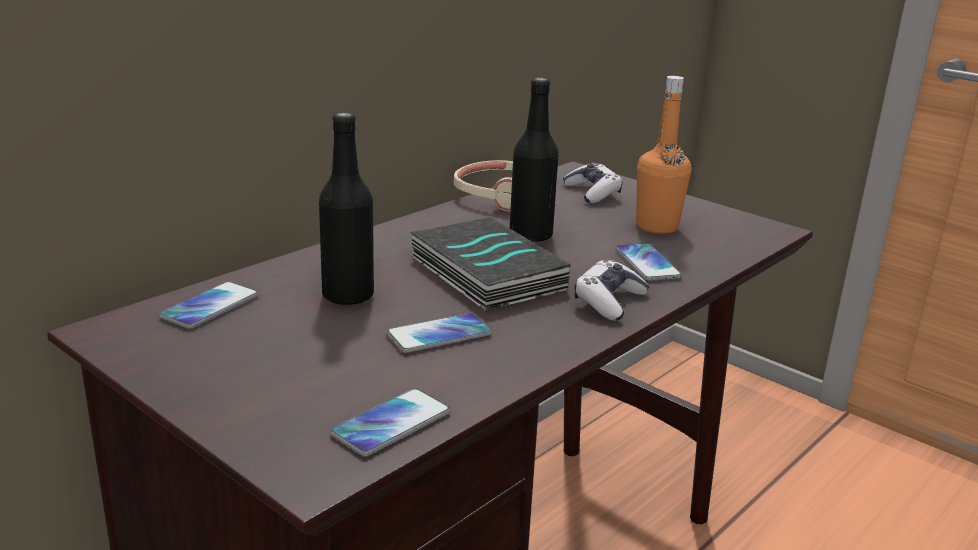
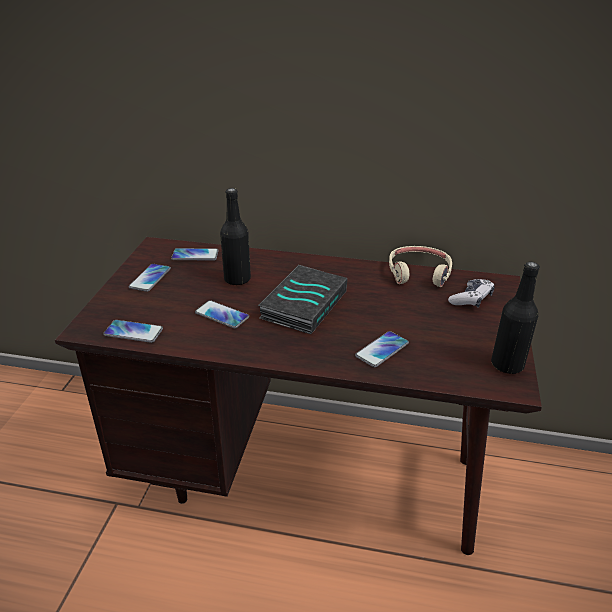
camera: 60 degrees right, 10 degrees up
(222, 364) = (150, 278): none -> phone
(530, 235) = (371, 300): black bottle -> black bottle (507, 365)
(609, 301) = (312, 351): game controller -> none
(657, 226) = (448, 338): orange bottle -> none

